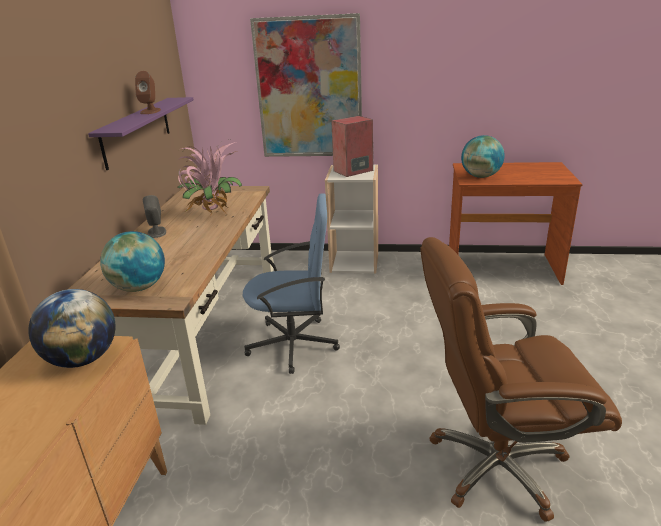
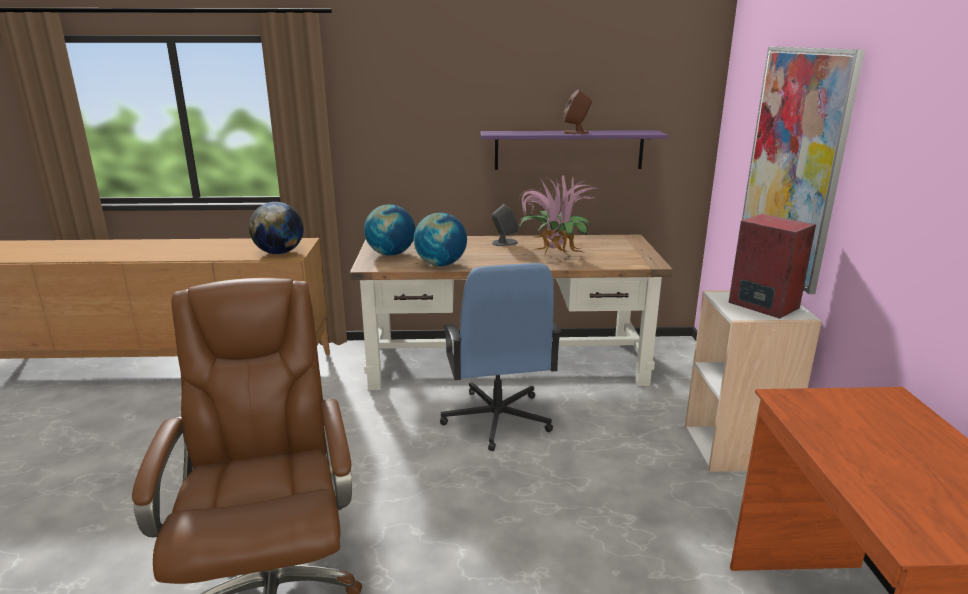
camera: 80 degrees right, 5 degrees down
(481, 176) = (828, 413): globe -> globe (441, 264)

